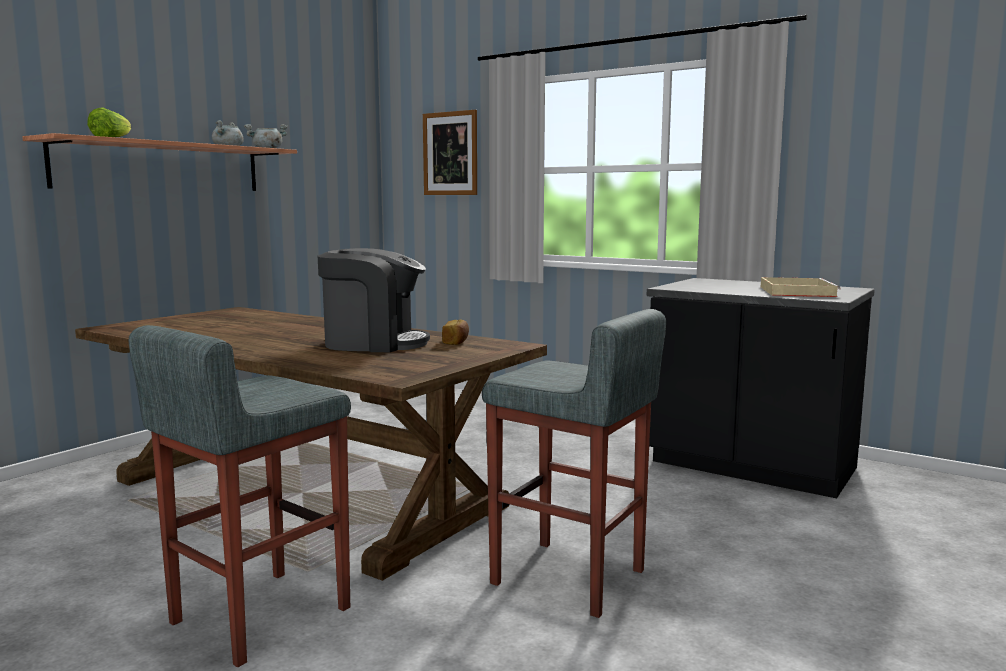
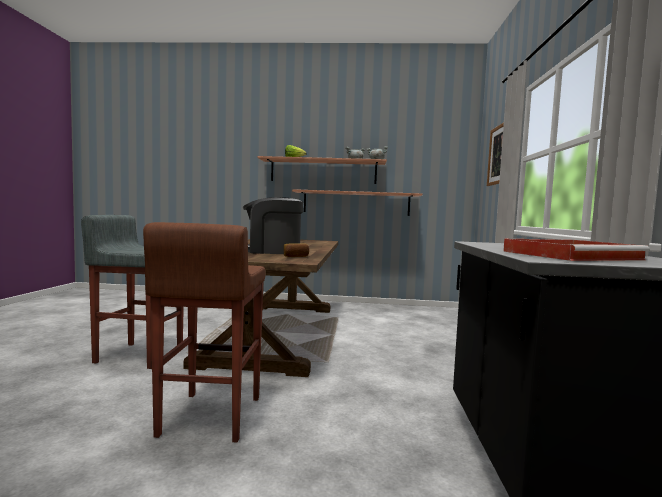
camera: 60 degrees right, 5 degrees down
(227, 229) = (356, 203): none -> shelf
(374, 343) = (272, 251): coffee machine -> coffee machine turned 120 degrees clockwise
(569, 578) = (209, 416): grey stool -> brown stool
(796, 291) = (572, 255): beige tray -> red tray

